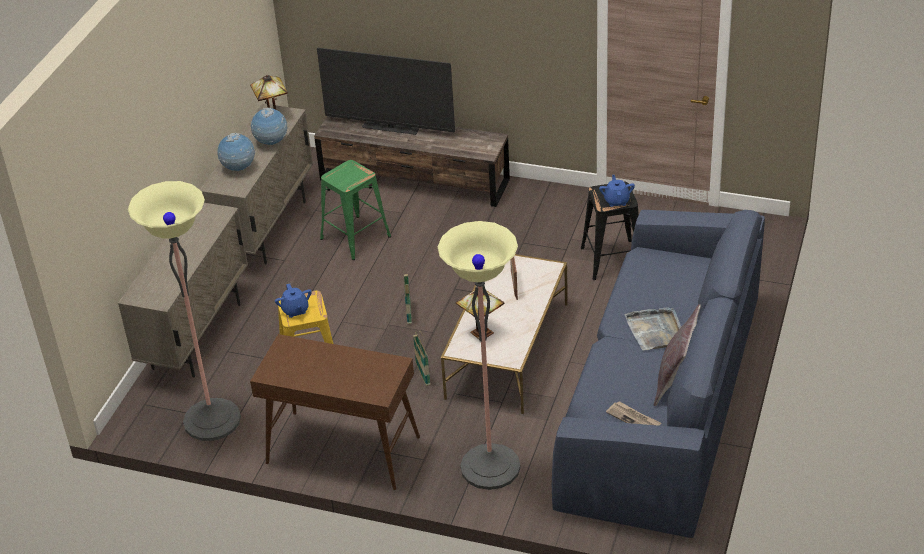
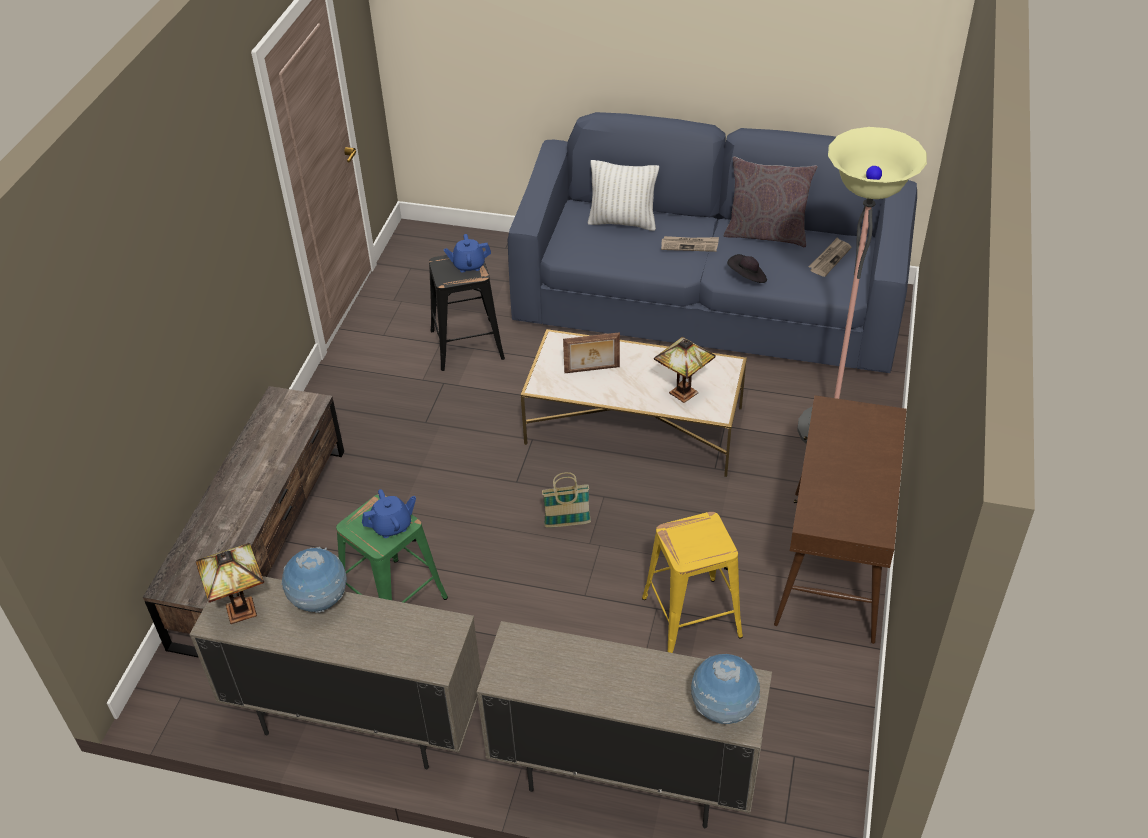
camera: 95 degrees left, 5 degrees up
(212, 420) = (804, 722): floor lamp -> none
(238, 169) = (390, 636): globe -> globe (723, 709)
(295, 310) = (703, 547): blue teapot -> blue teapot (392, 526)
(390, 128) = (221, 513): television -> none
(423, 375) = (685, 499): basket -> none
(607, 363) = (747, 278): none -> black hat
(656, 331) = (690, 245): grey tray -> newspaper
(694, 293) = (622, 222): none -> white pillow

